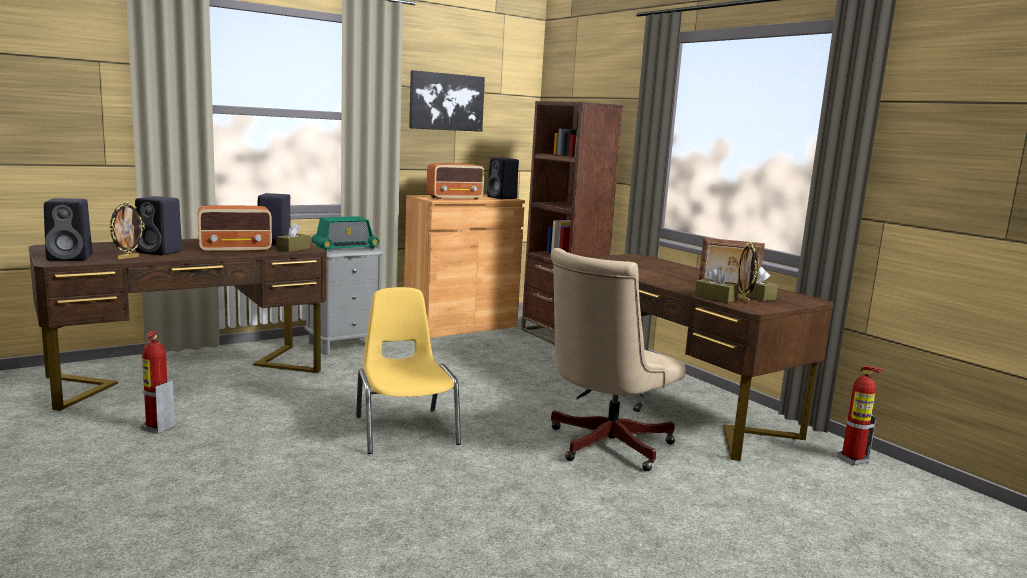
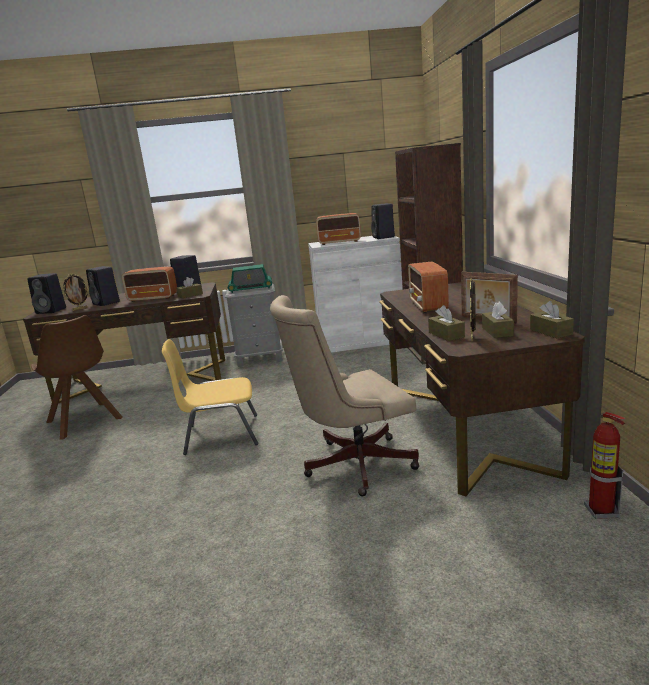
camera: 30 degrees right, 5 degrees up
(157, 428) = (84, 421): fire extinguisher -> brown chair
(405, 429) = (221, 434): yellow chair -> yellow chair turned 105 degrees counterclockwise
(446, 102) = (334, 164): picture -> none
(460, 325) = (360, 342): brown cabinet -> white cabinet
(645, 273) = (428, 306): none -> radio
(800, 297) = (550, 332): none -> brown tissue box

